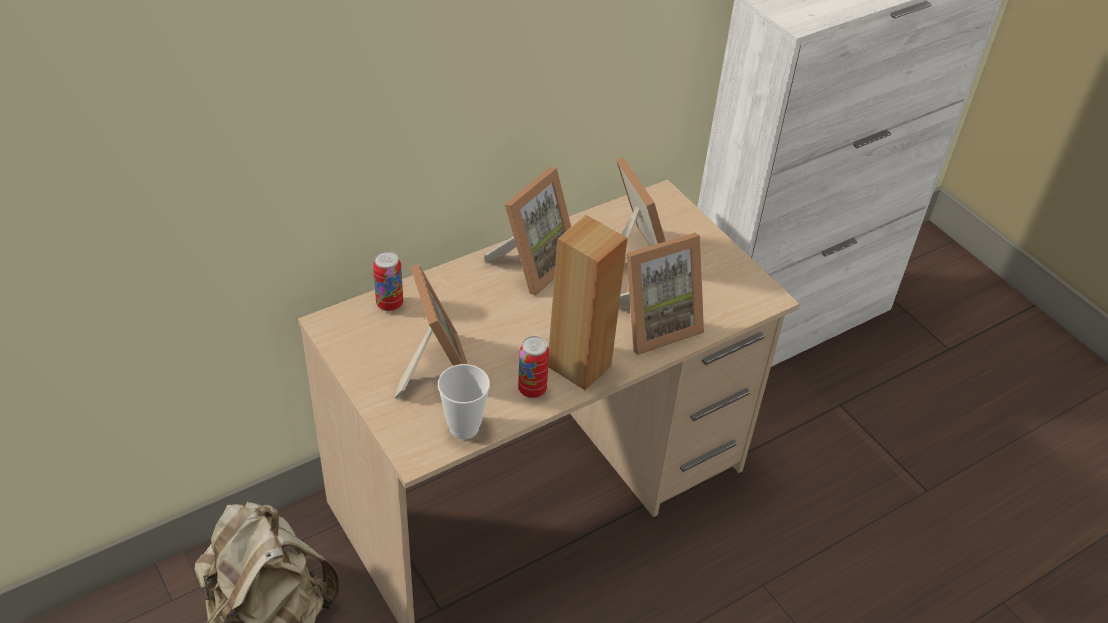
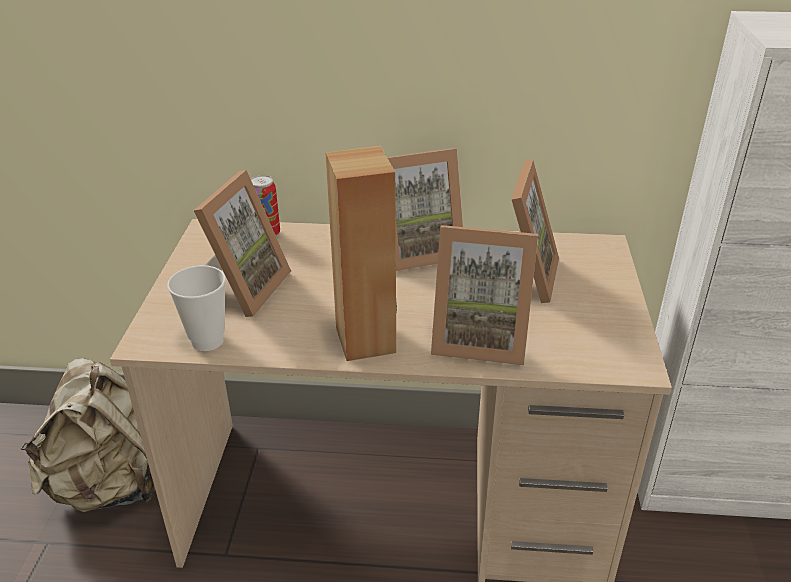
camera: 40 degrees right, 10 degrees down
(532, 389) = (300, 339): can -> none

